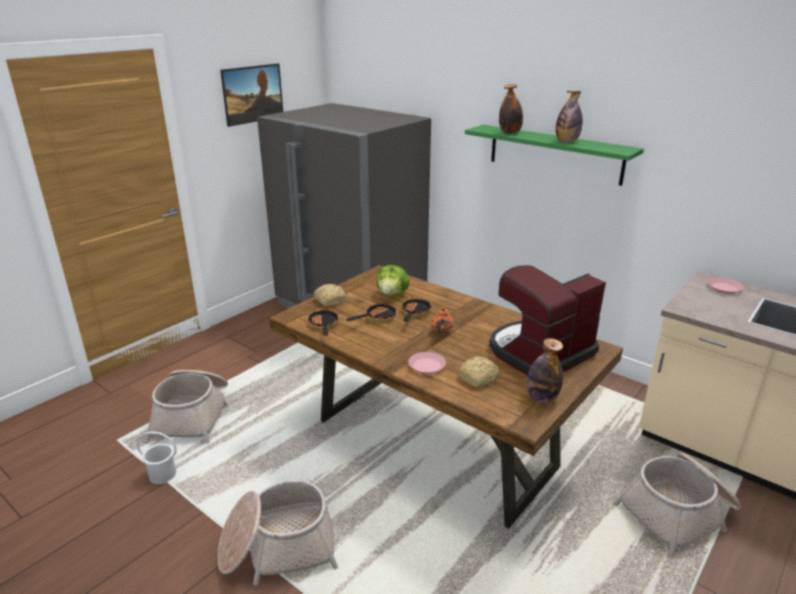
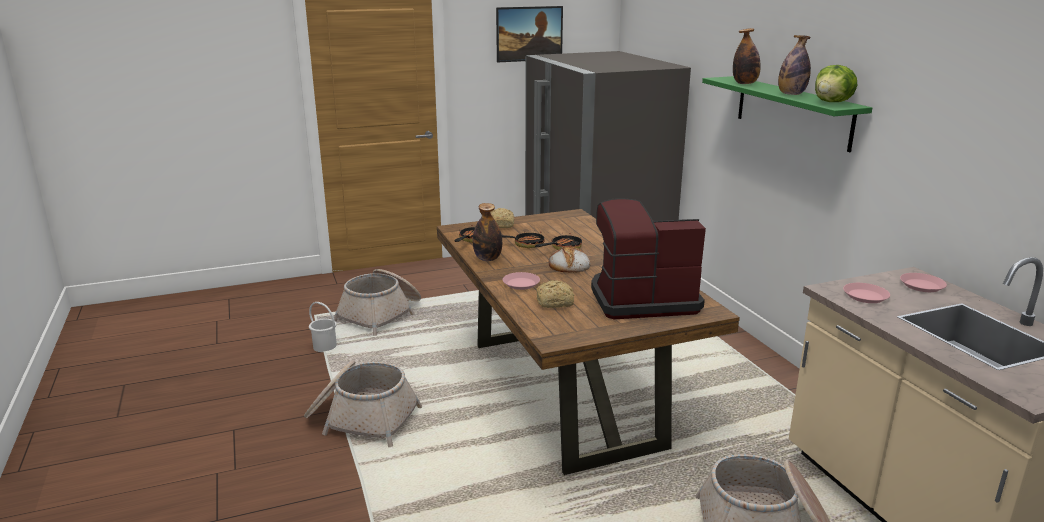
camera: 30 degrees right, 5 degrees down
(392, 294) = (562, 231): lettuce -> lettuce (833, 102)
(441, 332) = (568, 265): orange teapot -> bread
(541, 398) = (593, 329): bottle -> bottle (487, 259)
(708, 308) = (865, 296): none -> pink plate

